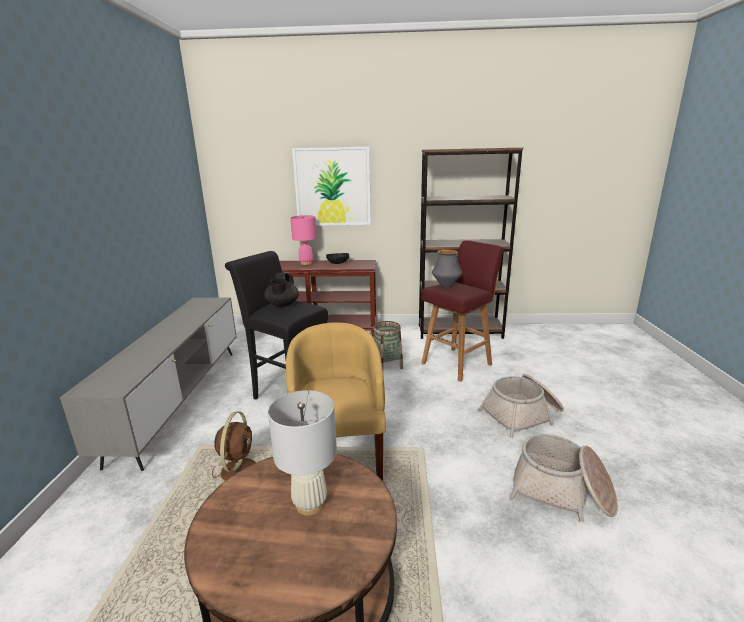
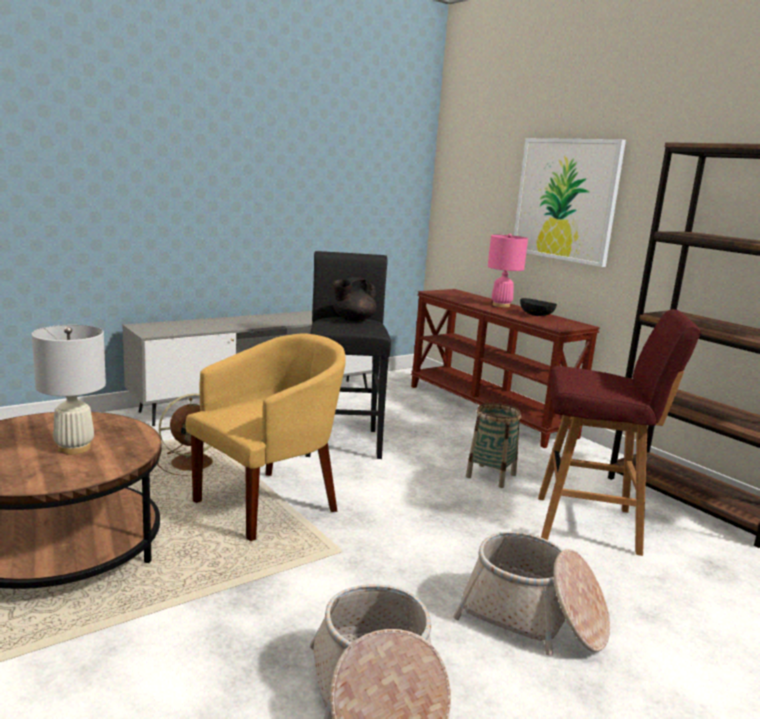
camera: 50 degrees right, 5 degrees down
(446, 286) = (586, 371): vase -> none

